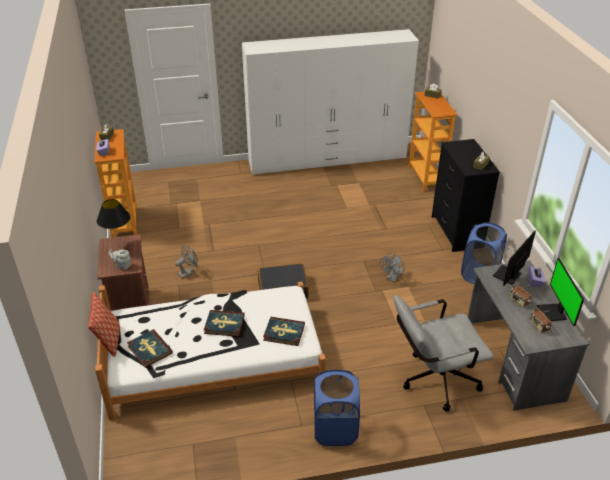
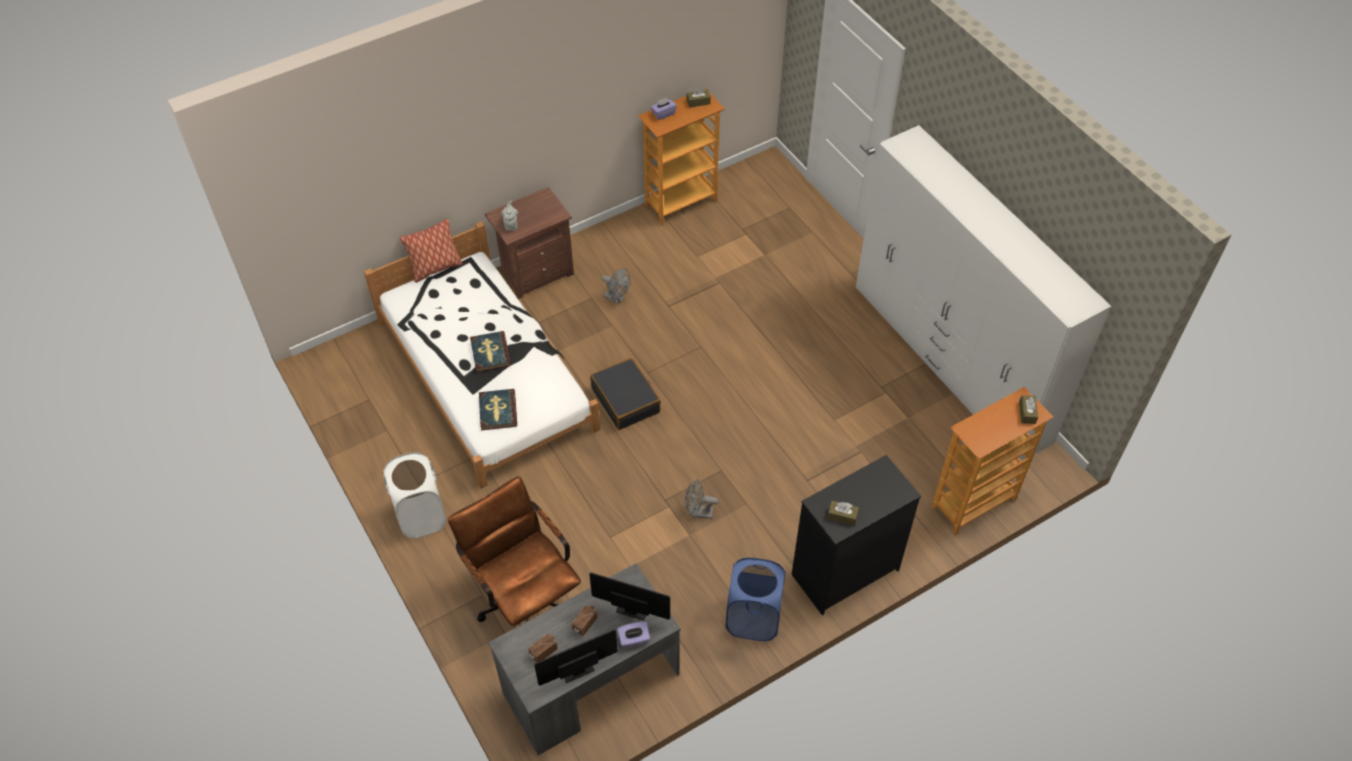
camera: 70 degrees right, 15 degrees up
(119, 245) = (543, 207): black table lamp -> none
(149, 349) = (432, 305): book -> none
(335, 429) = (421, 516): blue laundry basket -> white laundry basket
(433, 381) = (524, 597): grey office chair -> brown office chair

